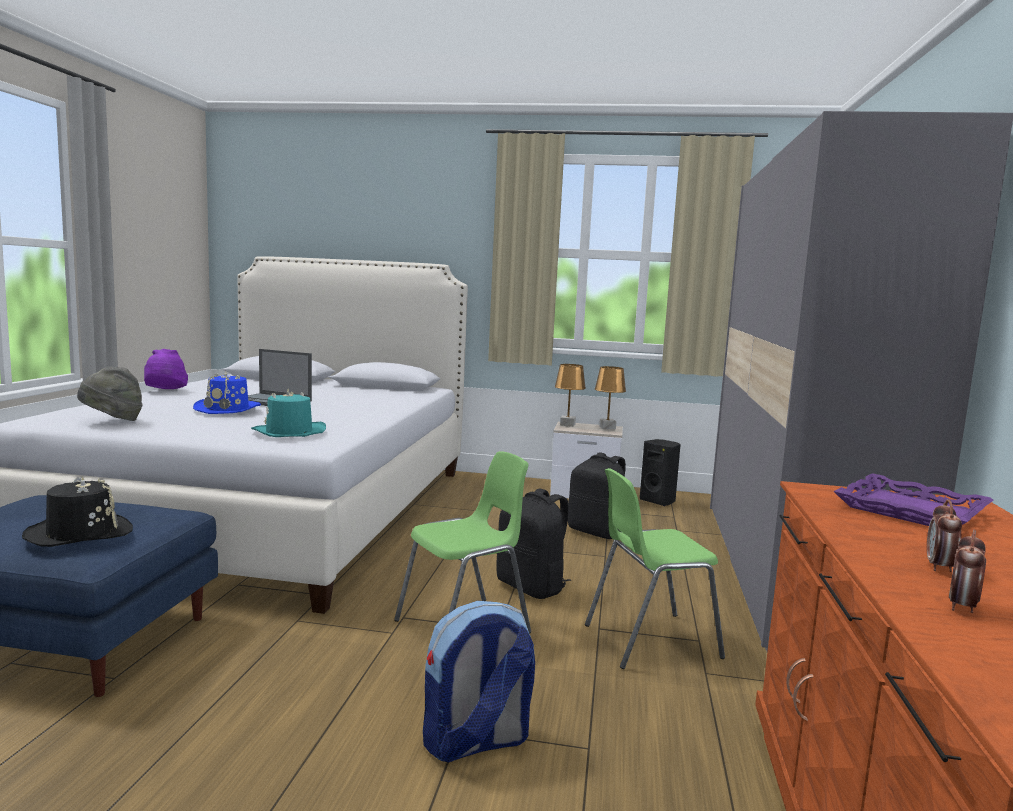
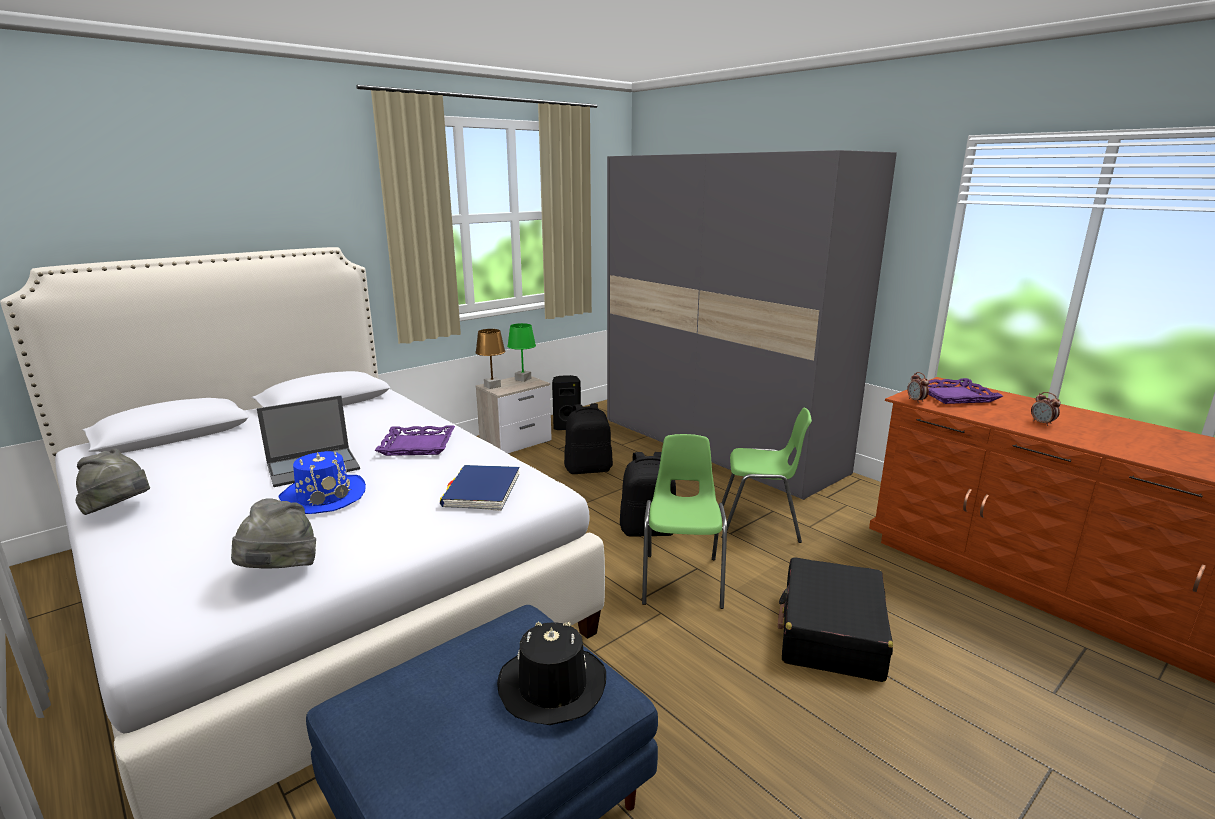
camera: 50 degrees left, 10 degrees up
(165, 391) = (121, 511): purple hat -> grey hat
(289, 432) = (482, 491): turquoise hat -> blue book
(347, 410) = (417, 445): none -> purple tray
(476, 743) = (831, 633): backpack -> black suitcase
(607, 428) = (523, 379): brown table lamp -> green table lamp
(649, 640) = (760, 525): green chair -> green chair turned 105 degrees counterclockwise
(962, 607) = (1093, 438): alarm clock -> alarm clock (916, 401)

